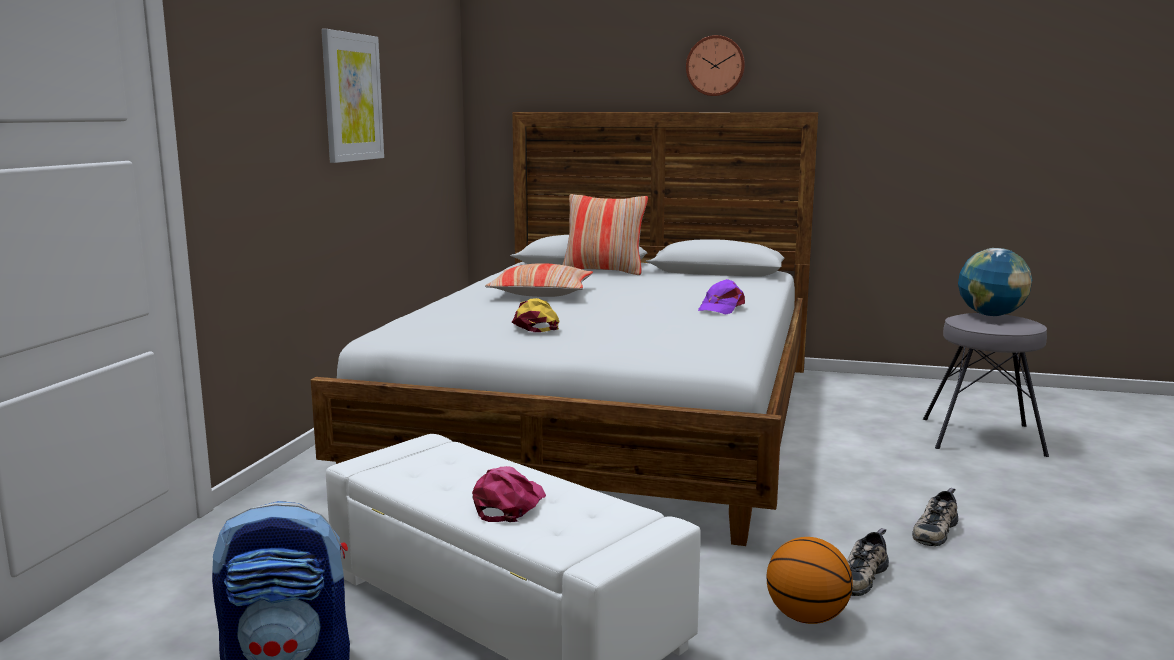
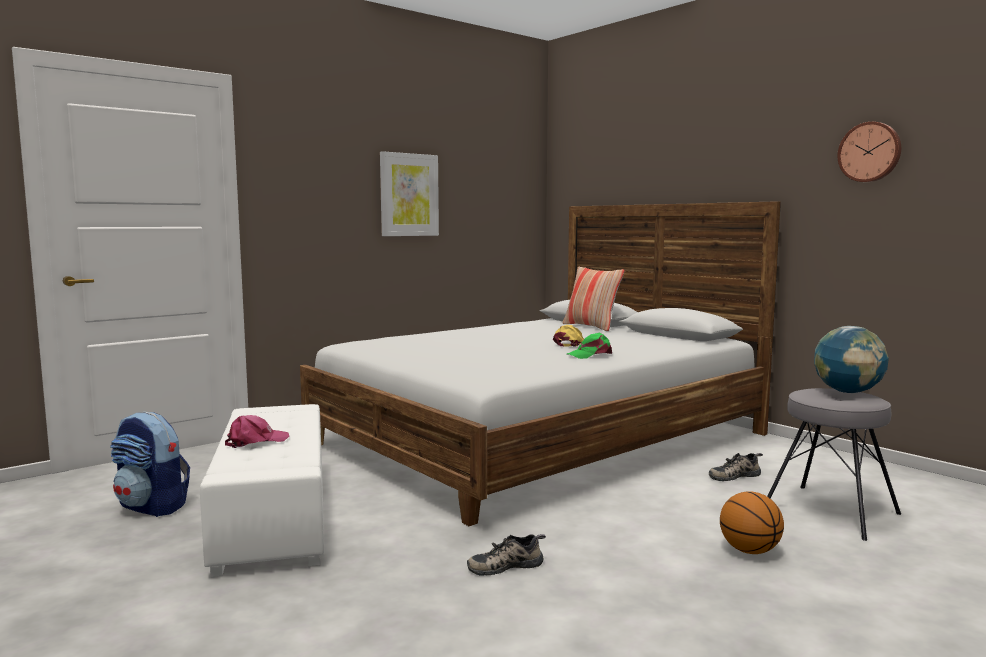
camera: 35 degrees right, 5 degrees down
(535, 326) = (431, 349): yellow cap -> yellow cap (570, 344)
(541, 293) = (501, 334): pillow -> none
(715, 66) = (704, 165): wall clock -> wall clock (870, 152)
(721, 308) = (590, 355): purple cap -> green cap
(806, 617) = (419, 574): basketball -> basketball (749, 550)
(934, 529) = (627, 557): shoe -> shoe (734, 475)

